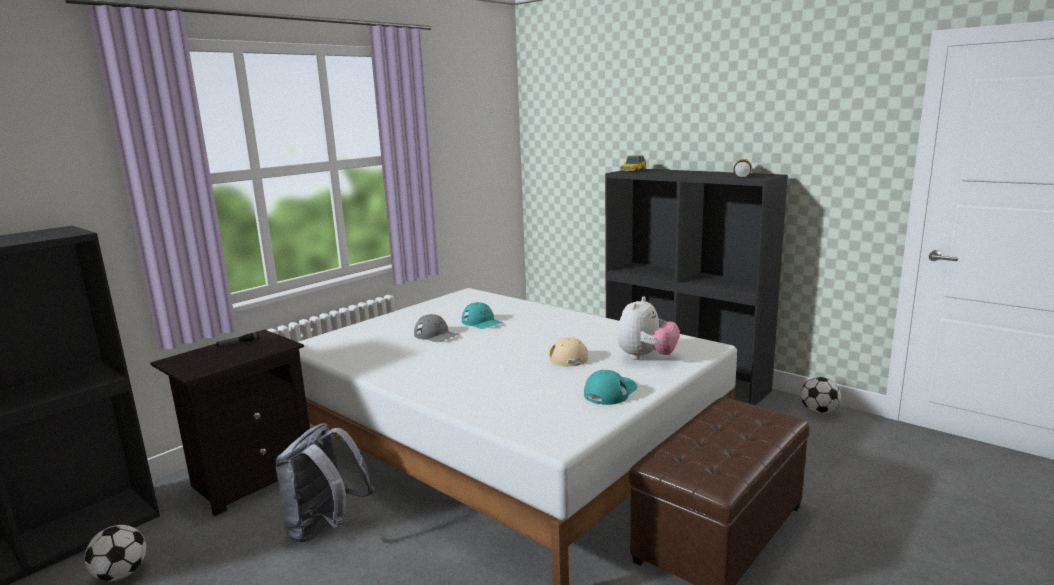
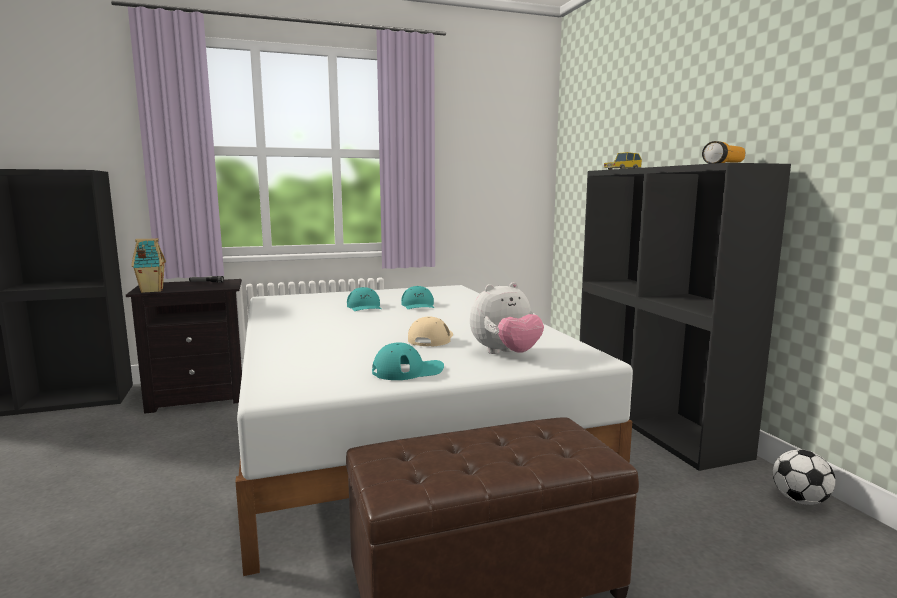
camera: 30 degrees right, 5 degrees down
(121, 574) = (50, 430): football -> none
(203, 370) = (151, 290): none -> toy house
(326, 528) = (186, 444): grey backpack -> none
(436, 335) = (364, 307): grey cap -> turquoise cap

